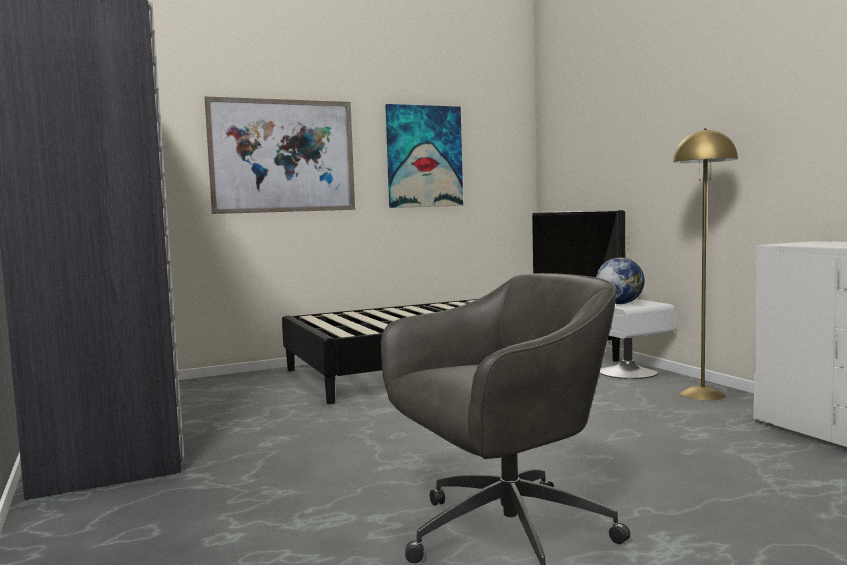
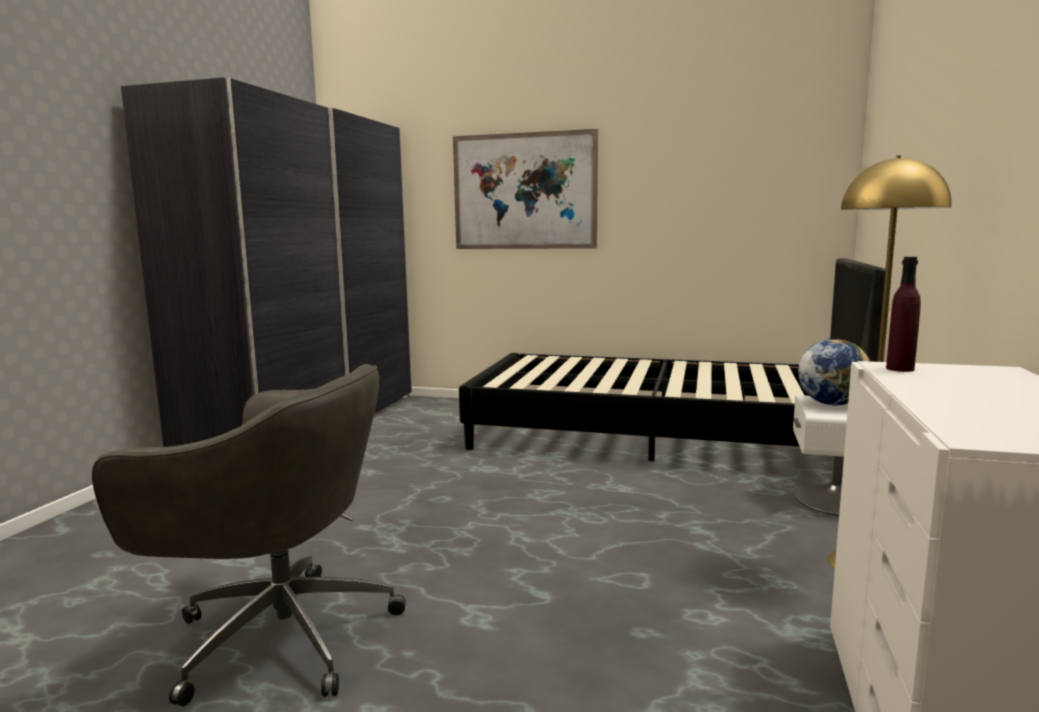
camera: 40 degrees right, 5 degrees up
(424, 156) = (687, 187): picture -> none
(791, 244) = (900, 369): none -> purple bottle

